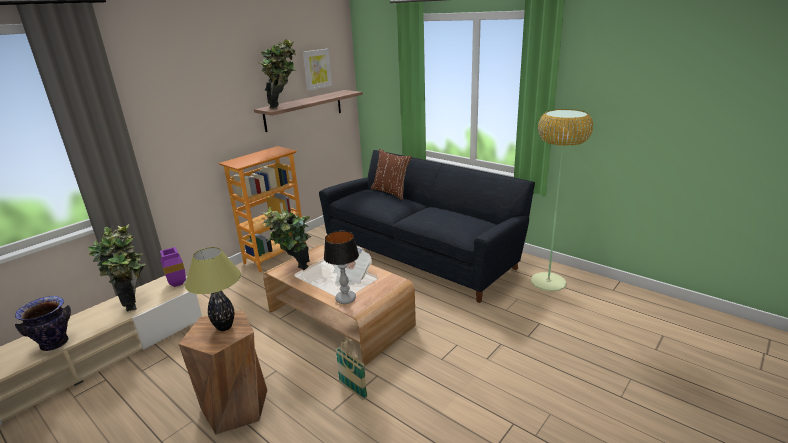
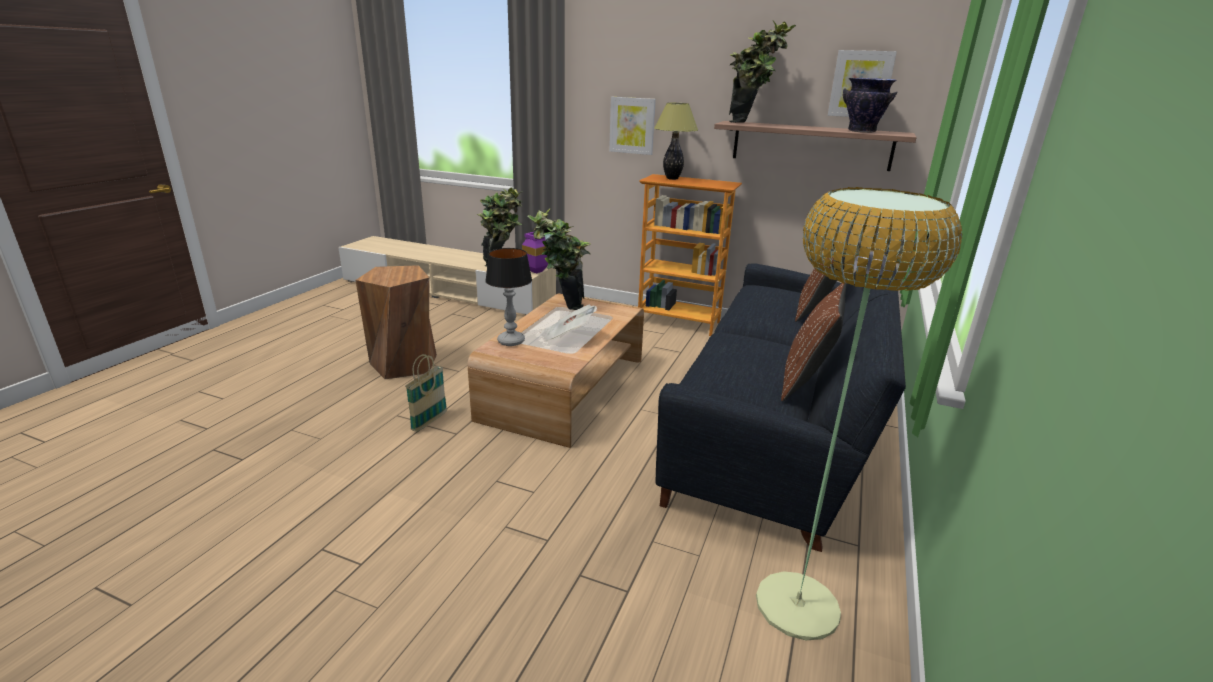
camera: 70 degrees right, 0 degrees up
(55, 344) = (436, 257): vase -> vase (861, 131)
(189, 132) = (632, 125): none -> picture
(224, 327) = (398, 276): table lamp -> table lamp (672, 178)
(468, 212) = (806, 381): none -> brown pillow

